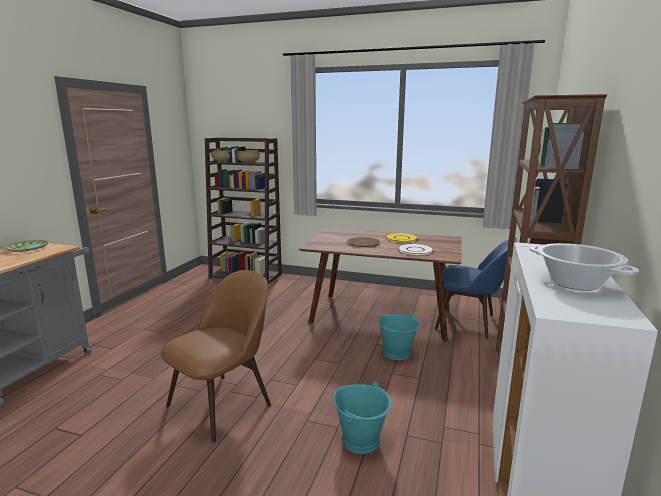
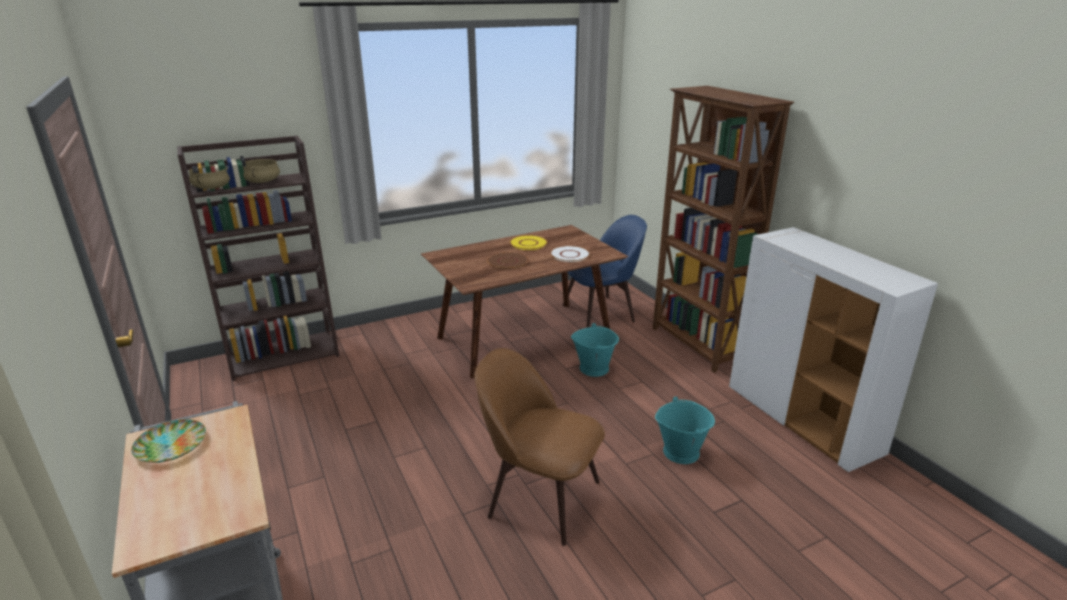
camera: 45 degrees left, 10 degrees up
(223, 403) = (540, 497): brown chair -> brown chair turned 60 degrees counterclockwise
(575, 283) = (856, 263): cooking pot -> none

